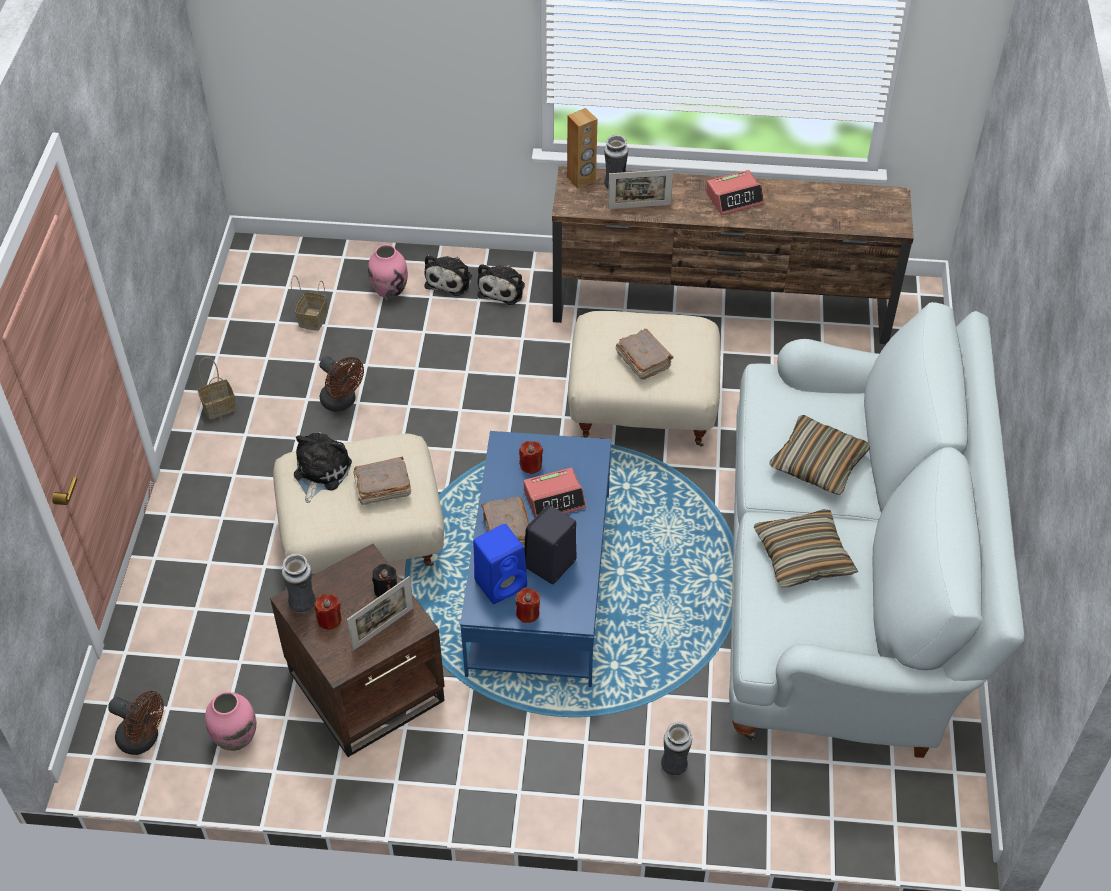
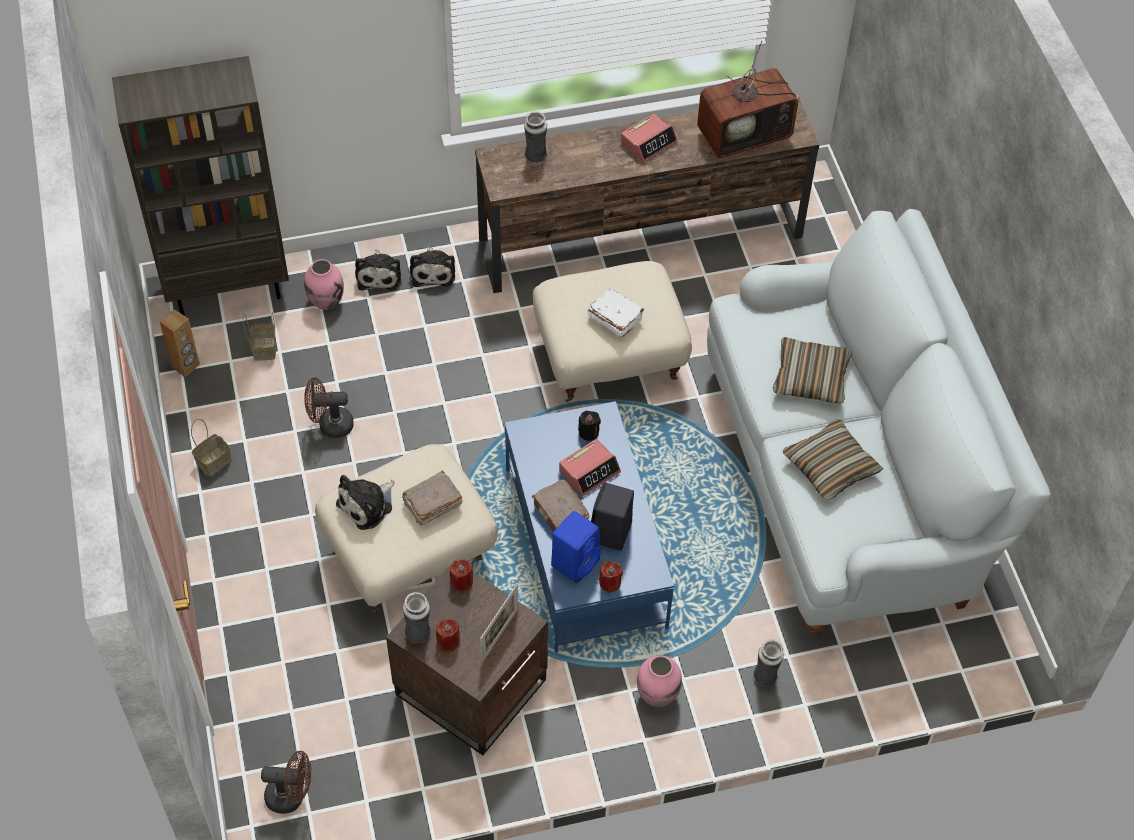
camera: 20 degrees left, 5 degrees up
(235, 738) = (374, 769): pink vase -> pink vase (657, 695)
(305, 258) = (228, 288): none -> brown bookcase
(320, 472) = (367, 505): plush toy -> plush toy turned 135 degrees counterclockwise
(342, 402) = (330, 425): brown fan -> brown fan turned 150 degrees clockwise
(386, 590) = (486, 599): black candle -> black candle (588, 432)
(531, 465) = (555, 445): red candle -> red candle (462, 581)
(581, 179) = (502, 157): brown speaker -> brown speaker (186, 366)
(639, 206) = (566, 172): picture frame -> none
(643, 360) = (614, 318): brown book -> white book
(839, 210) = (745, 133): none -> television

